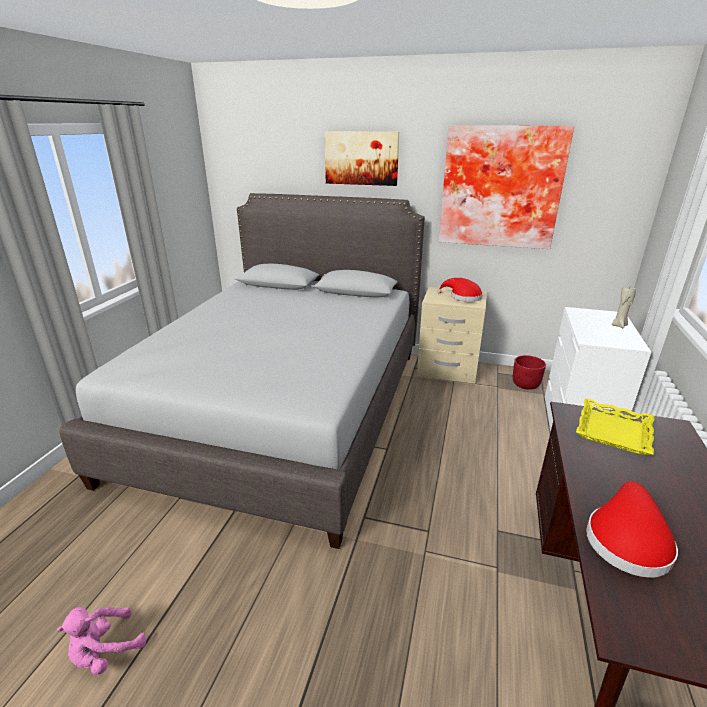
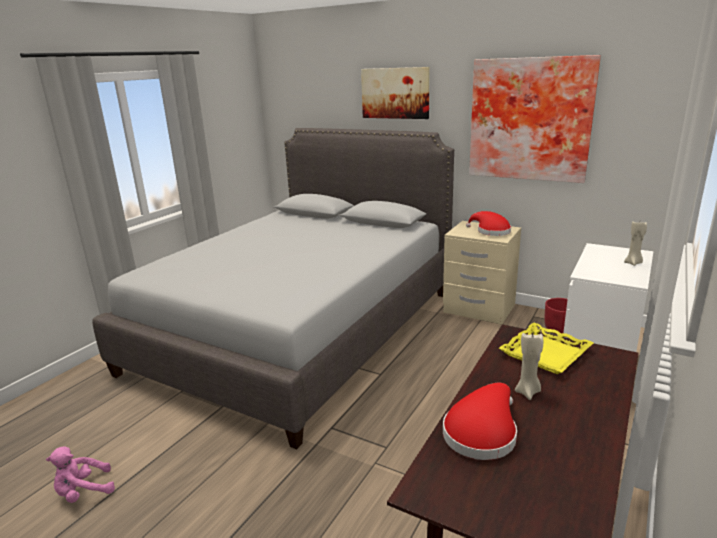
camera: 15 degrees right, 5 degrees down
(631, 480) = (528, 392): none -> beige candle

